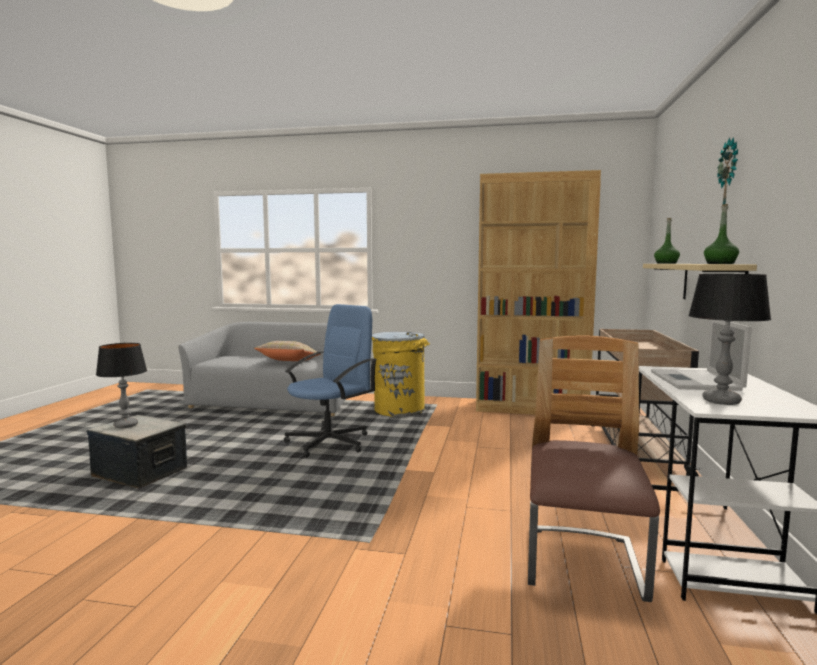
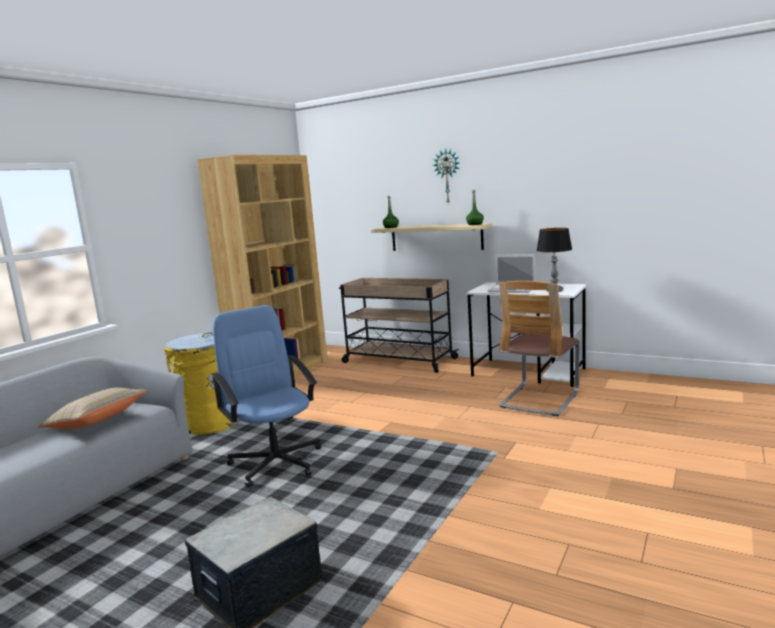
camera: 70 degrees left, 5 degrees up
(126, 425) = (240, 539): table lamp -> none
(582, 565) = (539, 399): chair -> chair turned 90 degrees counterclockwise

